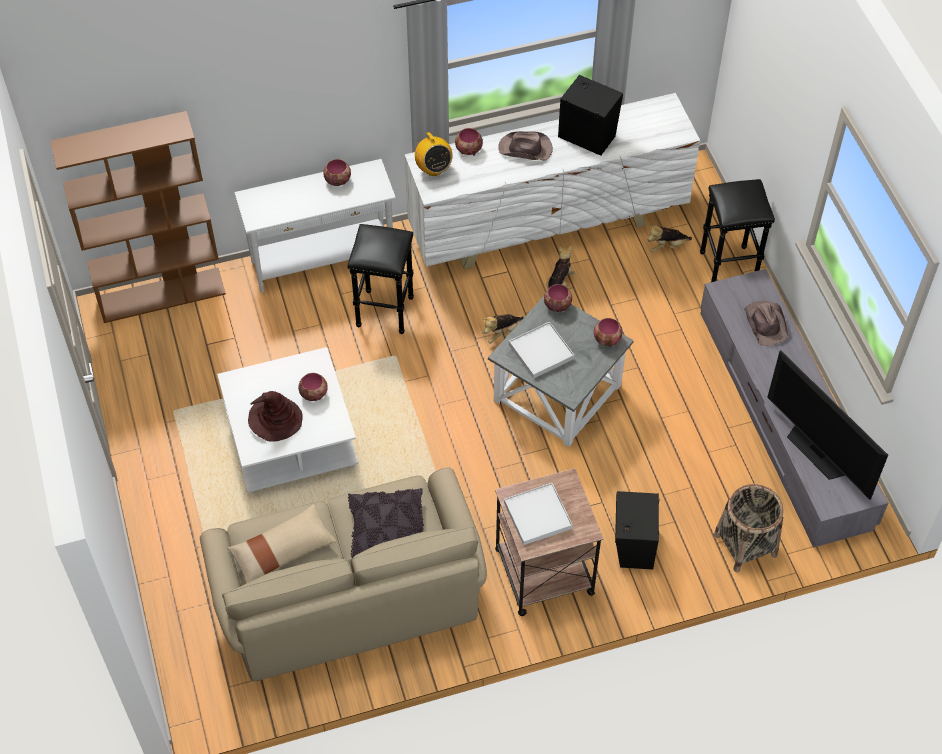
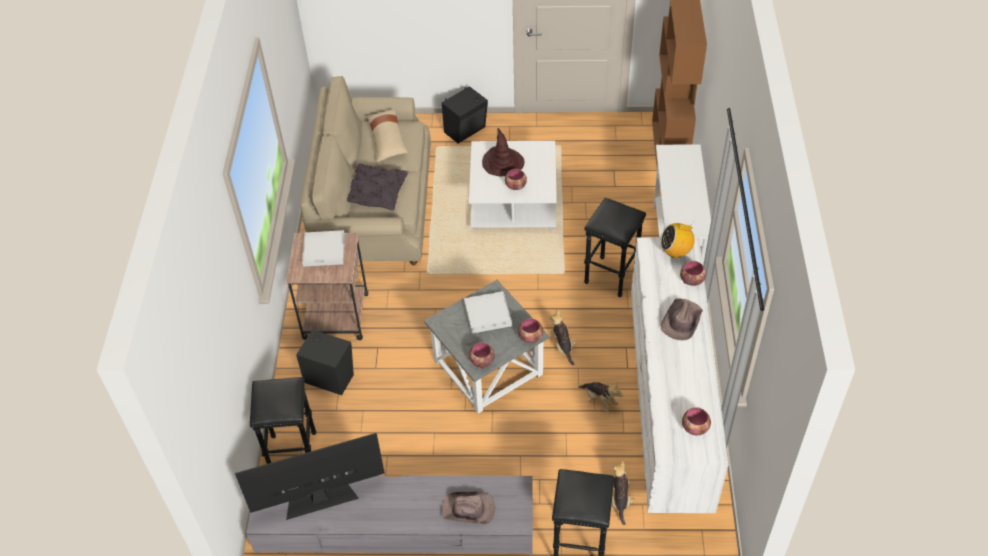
camera: 110 degrees right, 5 degrees down
(337, 180) = (695, 205): bowl -> bowl (695, 428)
(587, 134) = (688, 372): black speaker -> black speaker (466, 130)
(745, 545) = (292, 451): basket -> black stool

